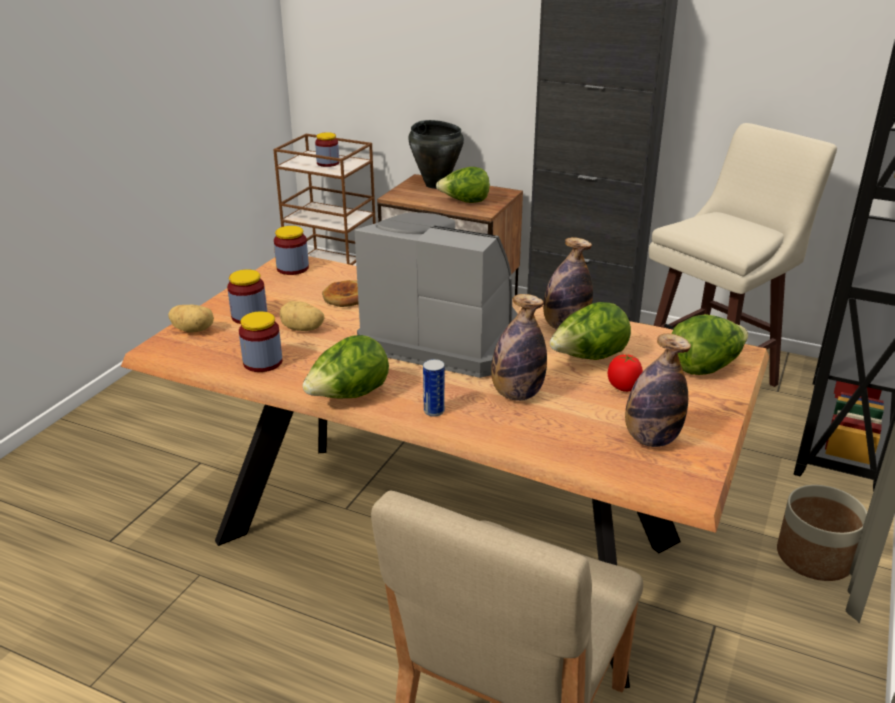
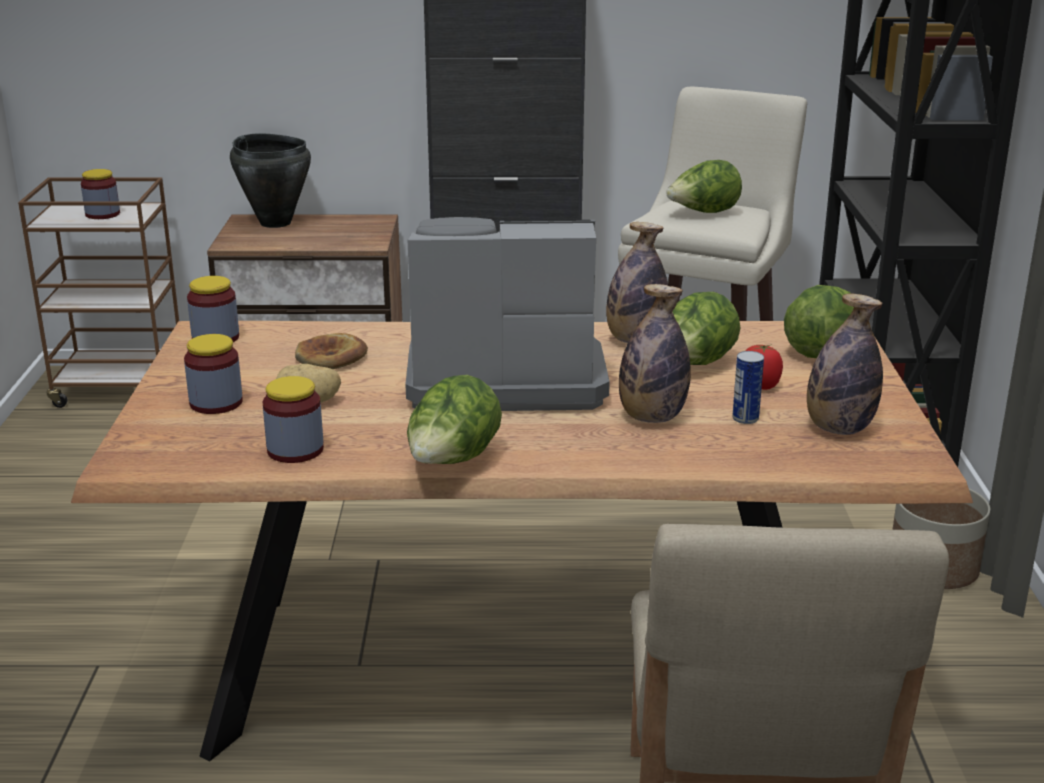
camera: 25 degrees left, 5 degrees down
(193, 330) = (151, 434): potato -> none
(434, 411) = (574, 455): can -> can (745, 419)
(465, 202) = (334, 237): lettuce -> lettuce (703, 213)

